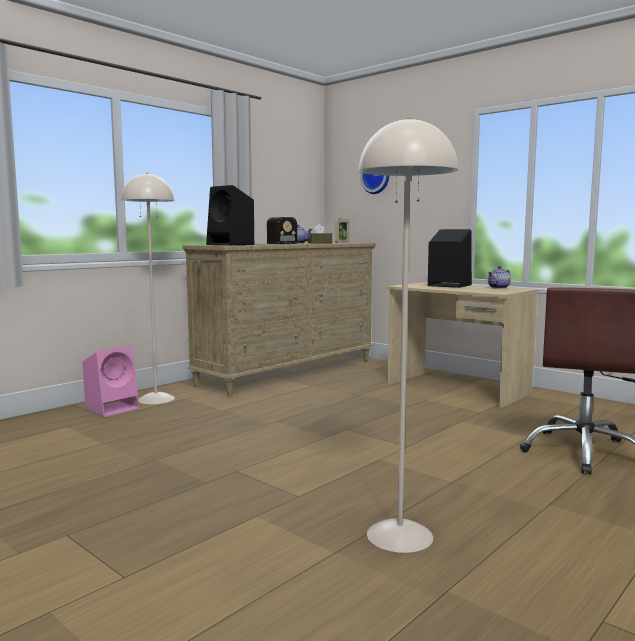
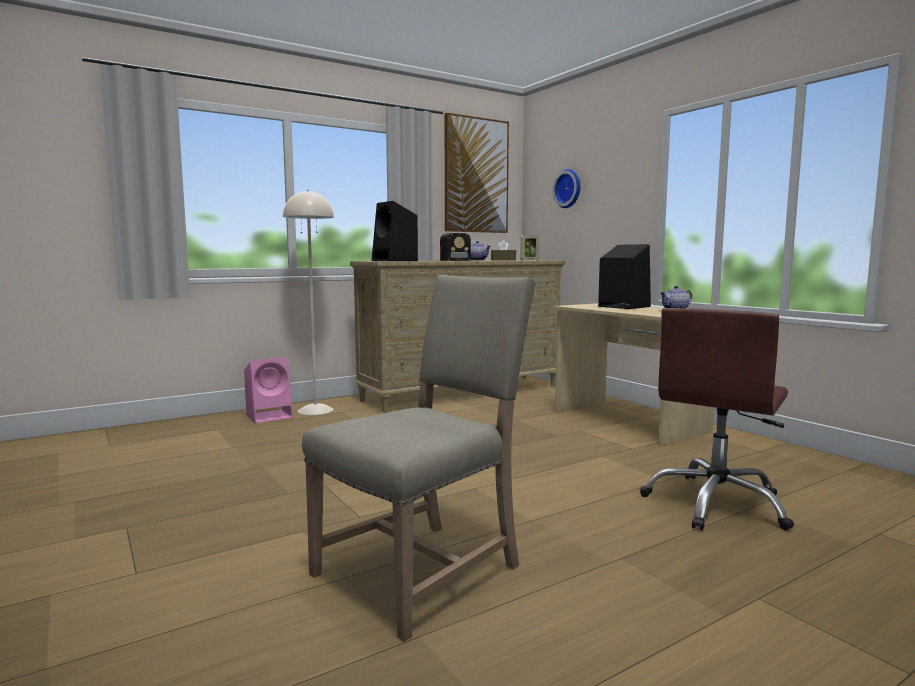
camera: 15 degrees right, 0 degrees up
(286, 160) = (476, 175): none -> picture
(400, 535) = (424, 570): beige floor lamp -> beige chair

